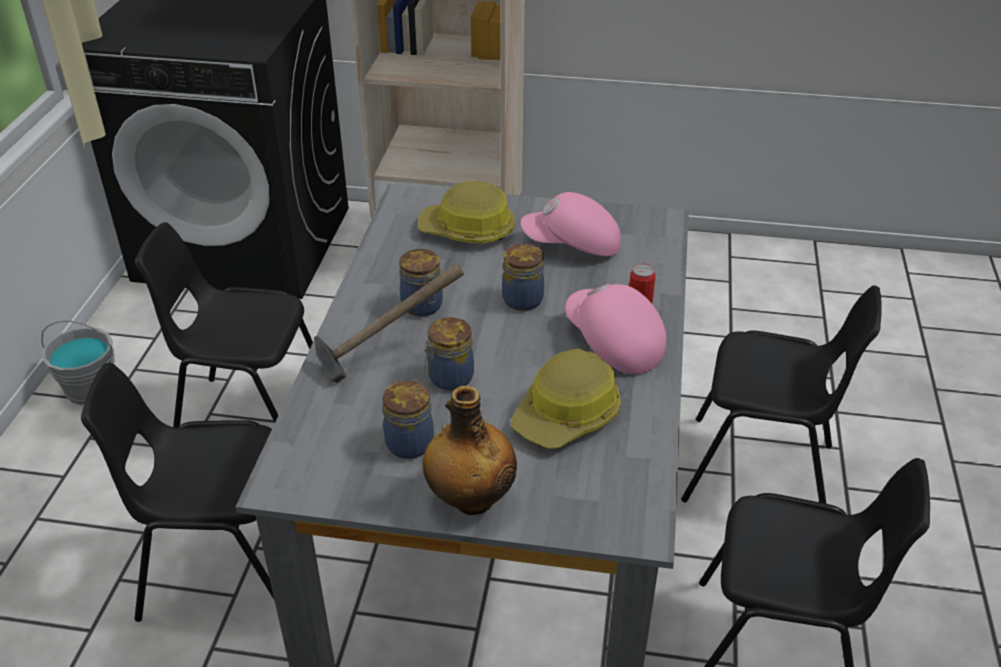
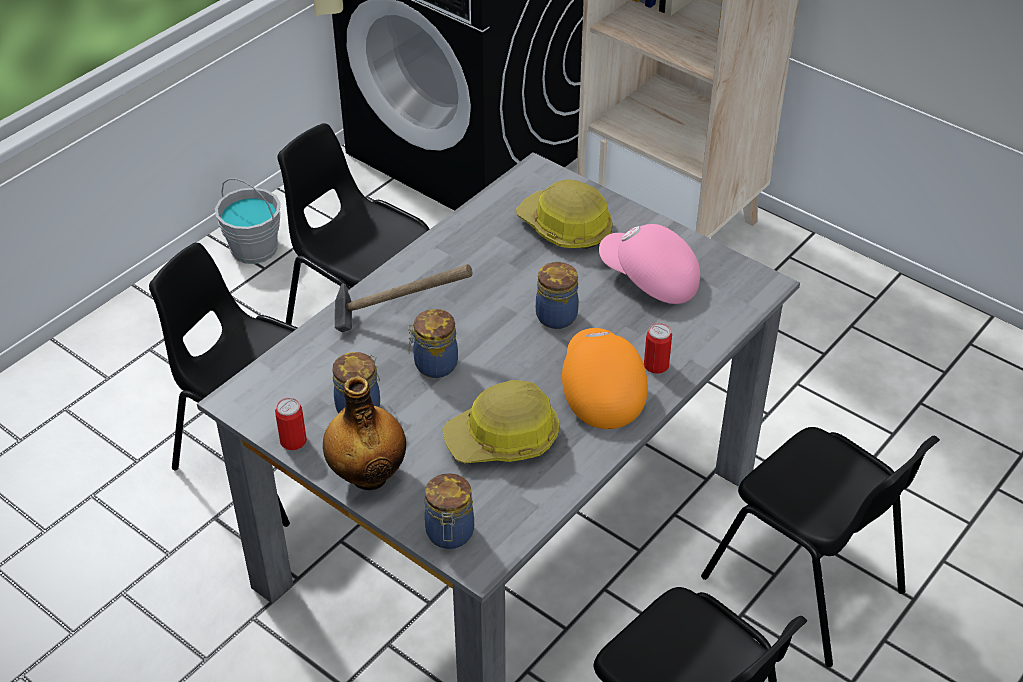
camera: 30 degrees right, 5 degrees up
(369, 499) = (293, 441): none -> can
(423, 307) = (465, 289): jar -> jar (449, 534)
(612, 344) = (600, 390): pink cap -> orange cap

